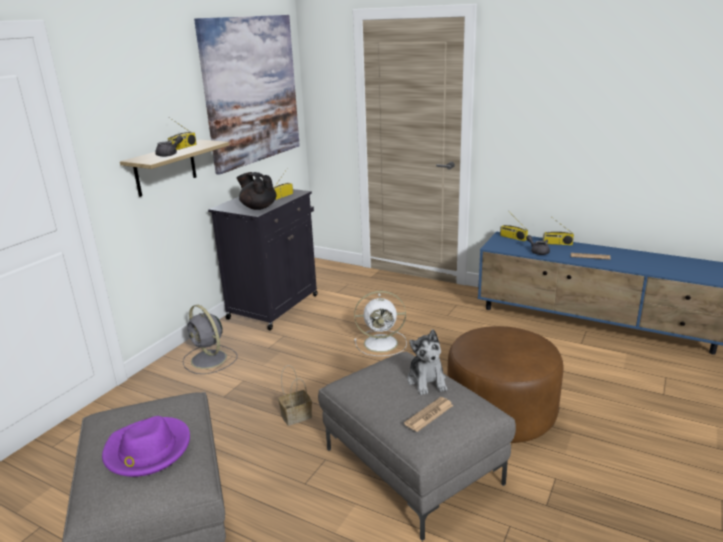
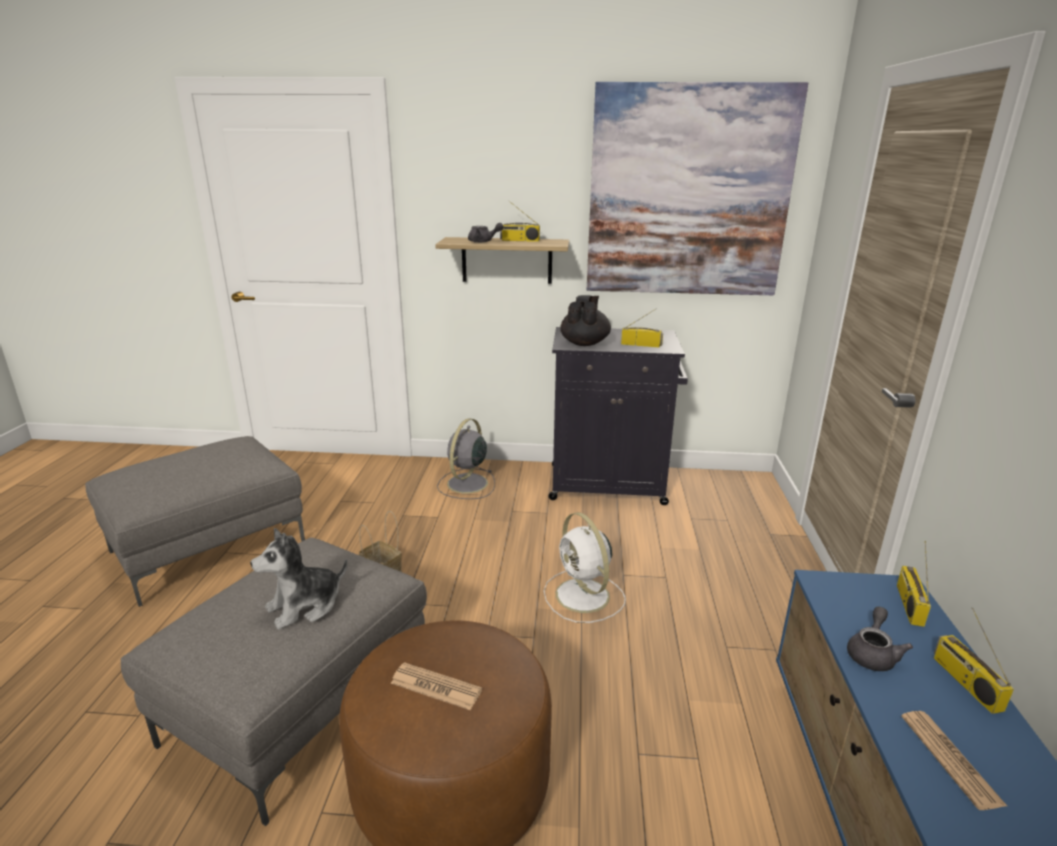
camera: 65 degrees right, 0 degrees up
(147, 450) = (171, 469): purple hat -> none
(429, 415) = (214, 624): newspaper -> newspaper (436, 687)

